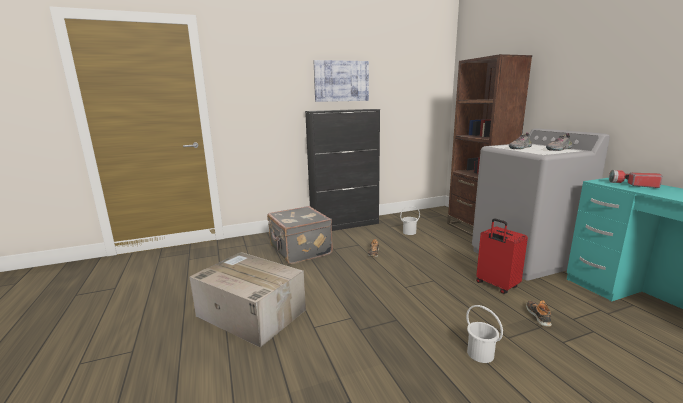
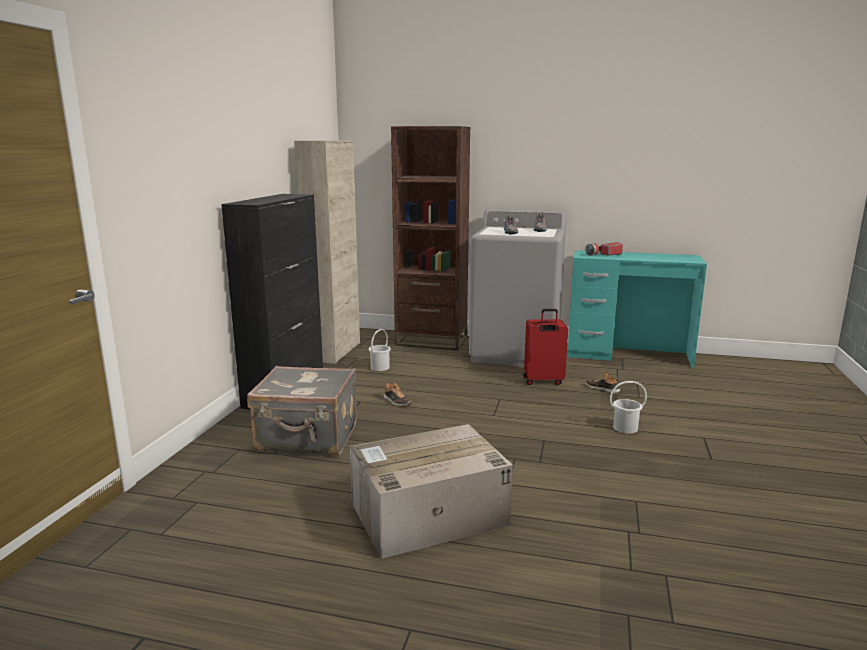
camera: 55 degrees left, 0 degrees up
(341, 81) = (251, 150): picture -> none
(407, 216) = (335, 351): none -> beige cabinet

